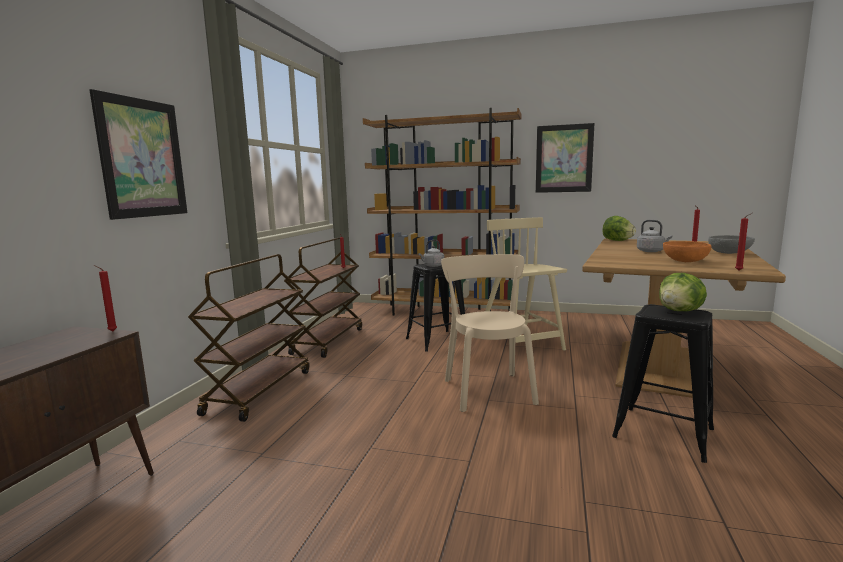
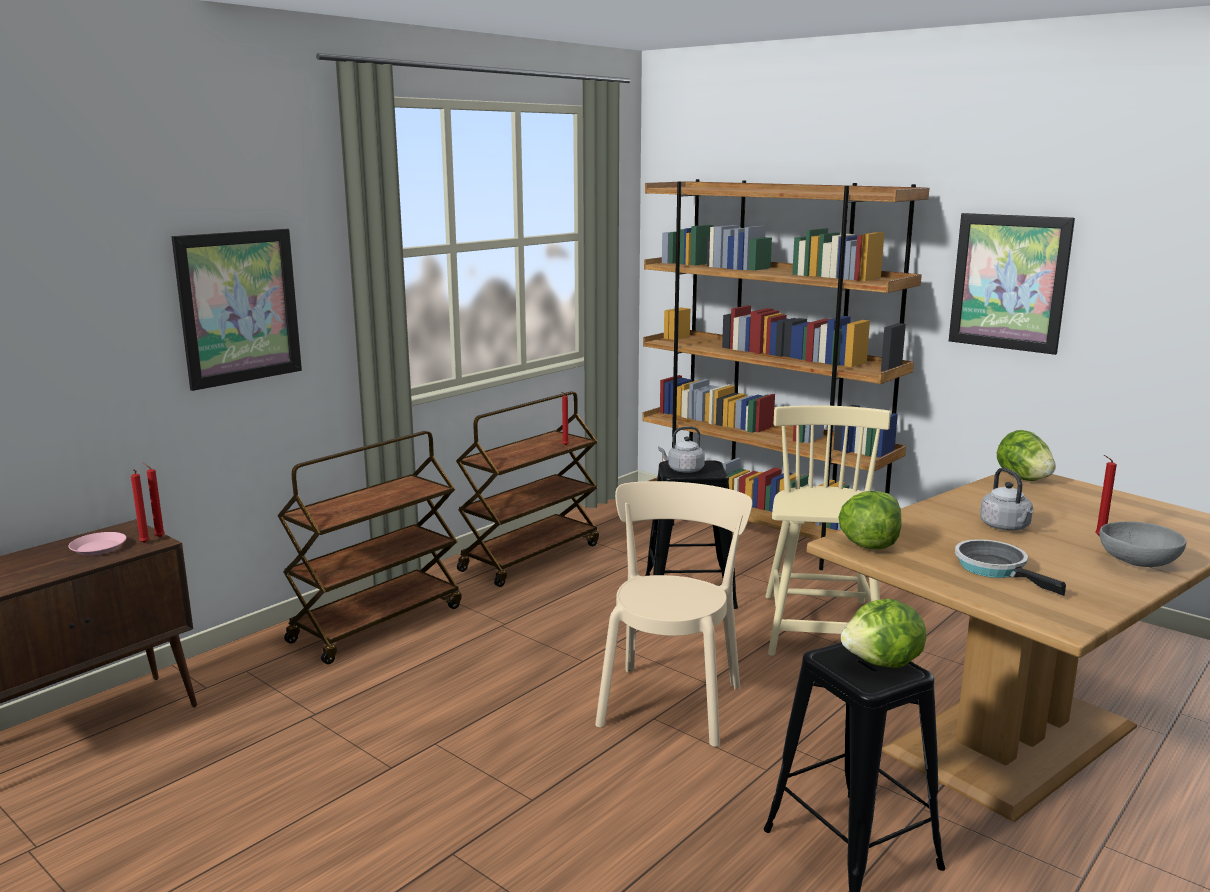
camera: 25 degrees right, 5 degrees up
(55, 345) = (98, 548): none -> pink plate
(613, 262) = (868, 545): none -> lettuce
(684, 261) = (995, 569): orange bowl -> frying pan
(740, 270) = (1026, 616): red candle -> red candle (144, 543)

